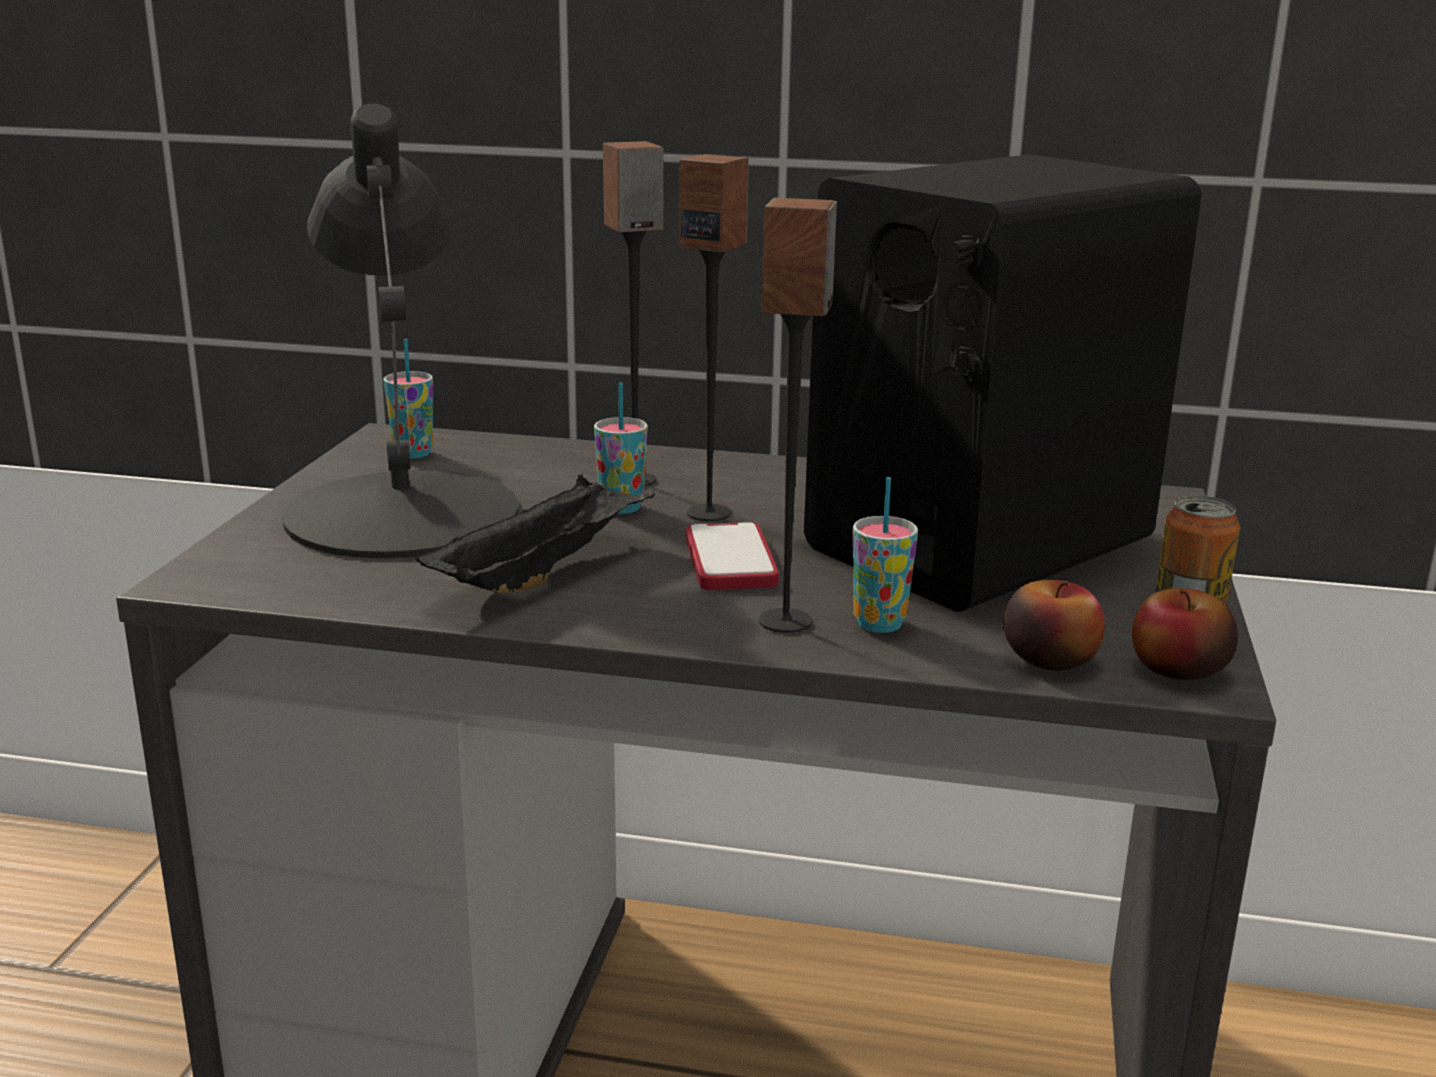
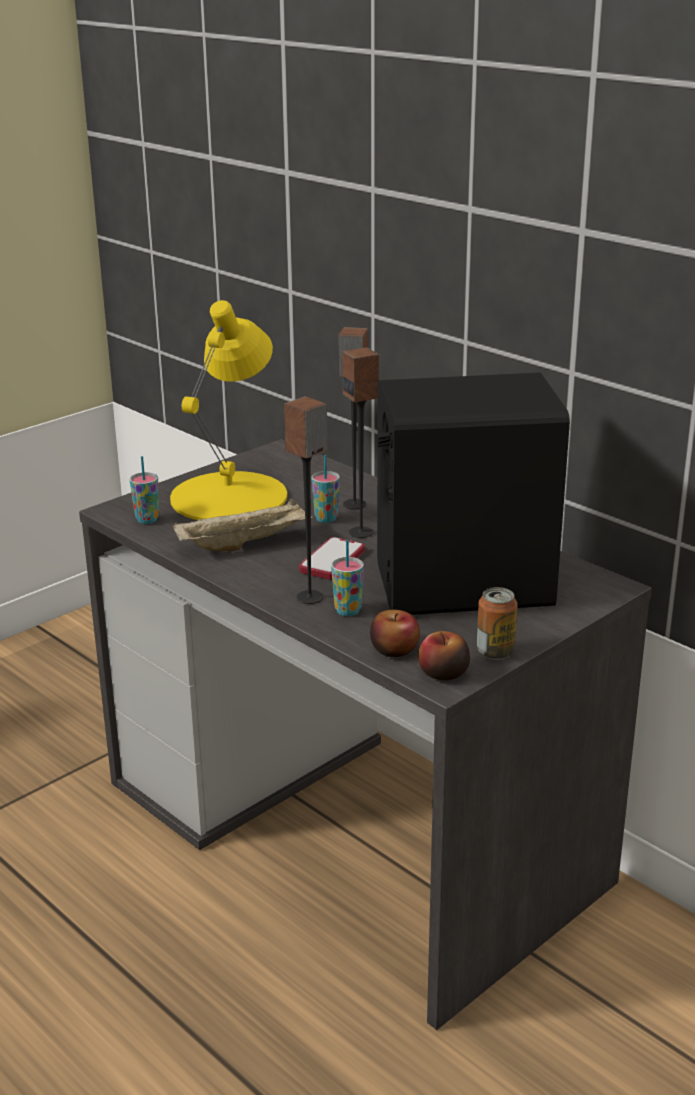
camera: 35 degrees right, 5 degrees up
(404, 512) = (230, 496): black table lamp -> yellow table lamp
(413, 453) = (275, 463): cup -> cup (147, 519)
(541, 572) = (245, 543): black tray -> beige tray

